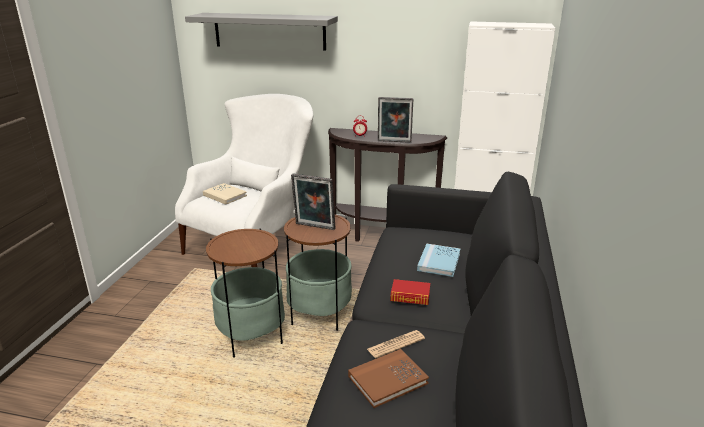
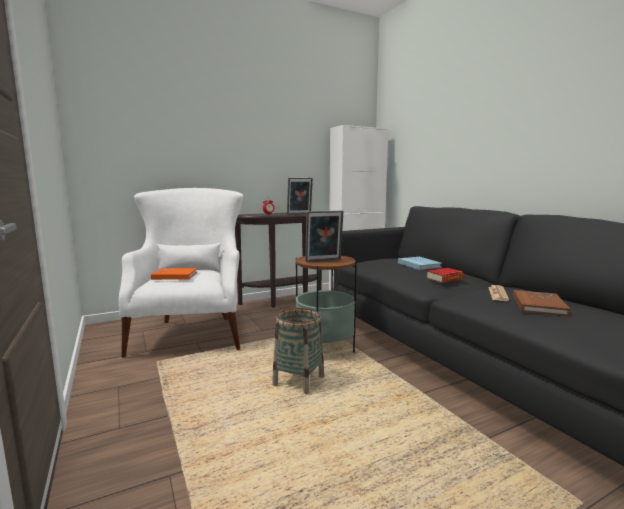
camera: 40 degrees left, 15 degrees down
(225, 195) = (174, 276): beige book -> orange book
(251, 336) = (298, 381): side table -> basket
(269, 31) = (173, 131): grey shelf -> none

